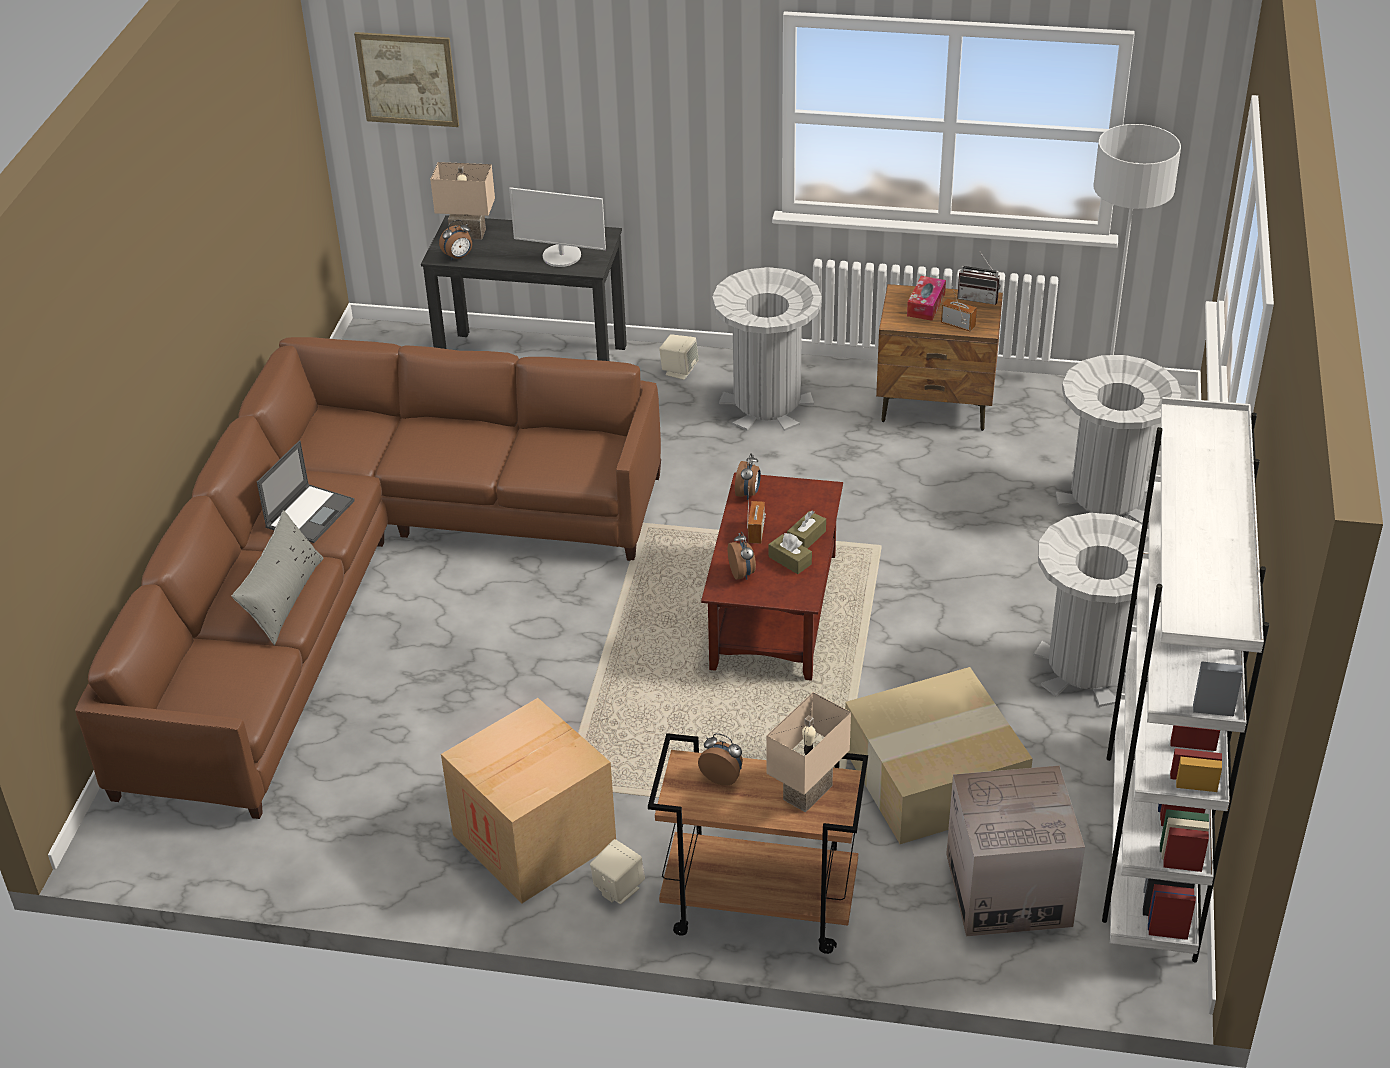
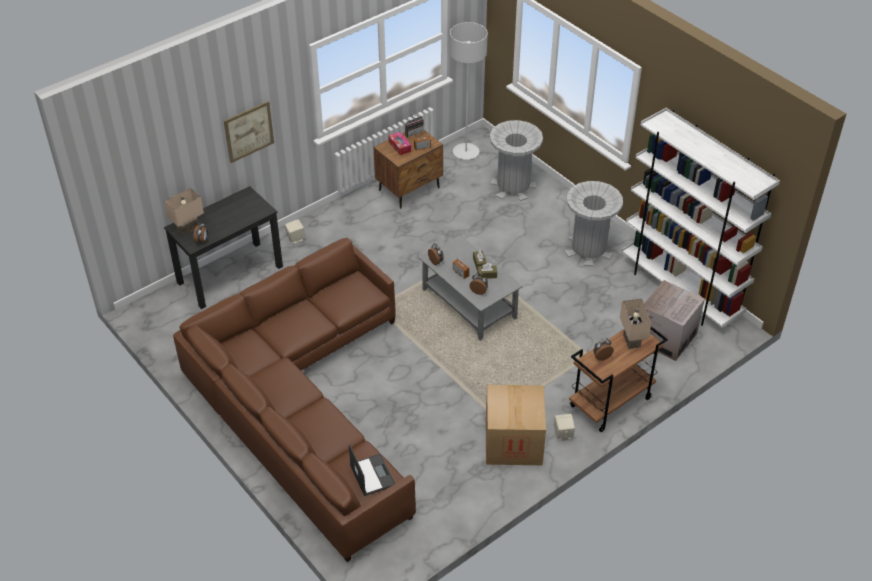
camera: 50 degrees left, 5 degrees up
(283, 598) = (332, 427): grey pillow -> none
(310, 513) = (287, 389): laptop -> laptop (372, 474)
(407, 79) = (136, 167): picture -> picture (249, 131)
(562, 256) = (245, 213): monitor -> none
(767, 405) = (350, 229): grey trash can -> none
(773, 610) = (468, 303): brown coffee table -> grey coffee table
(932, 779) = (598, 321): cardboard box -> none

